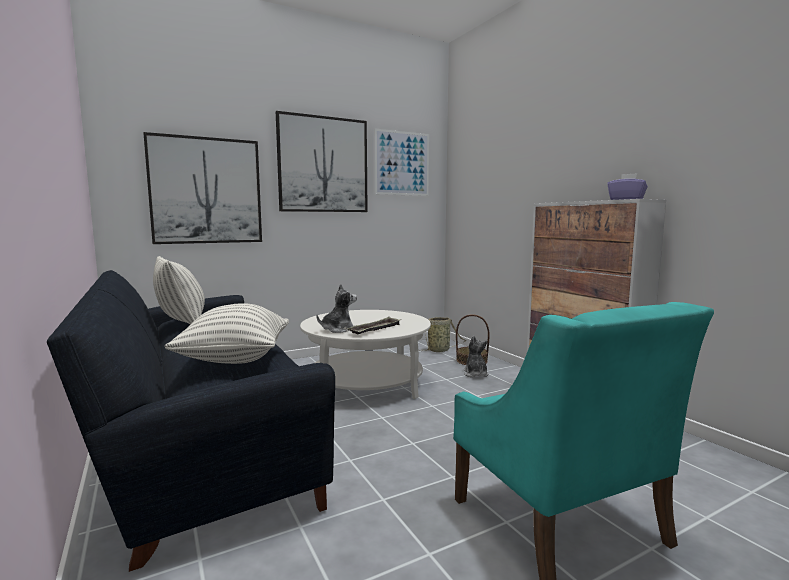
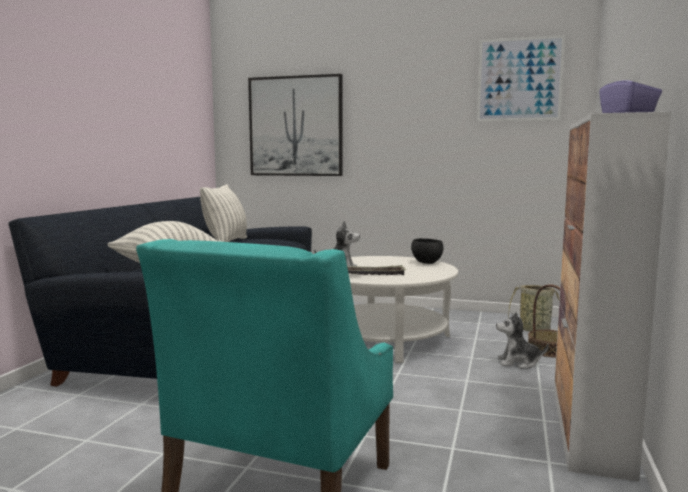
camera: 45 degrees right, 0 degrees up
(323, 165) = (412, 91): picture -> none
(380, 312) = (426, 262): none -> black bowl
(475, 374) = (518, 363): plush toy -> plush toy turned 120 degrees counterclockwise

